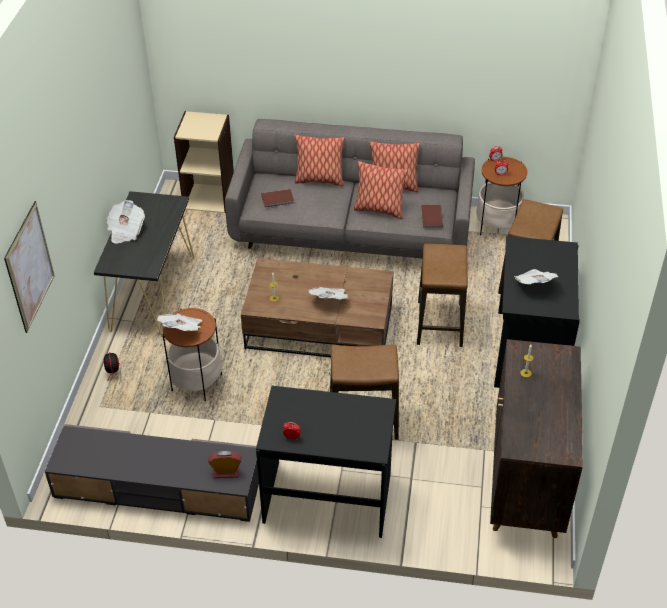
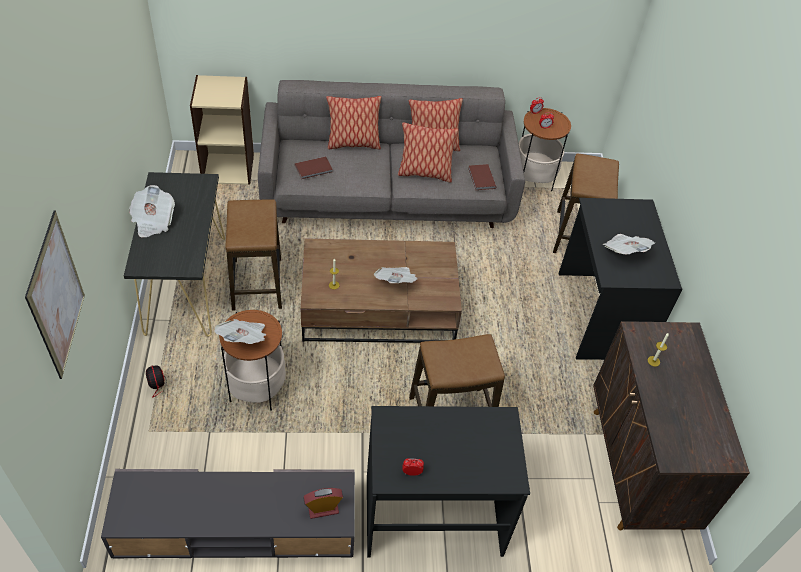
camera: 15 degrees left, 5 degrees up
(439, 323) = (502, 292): stool -> stool (257, 283)

